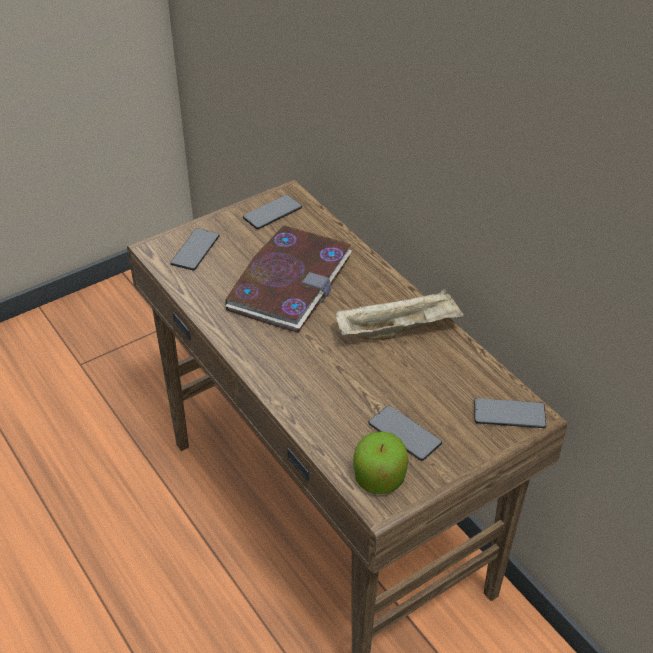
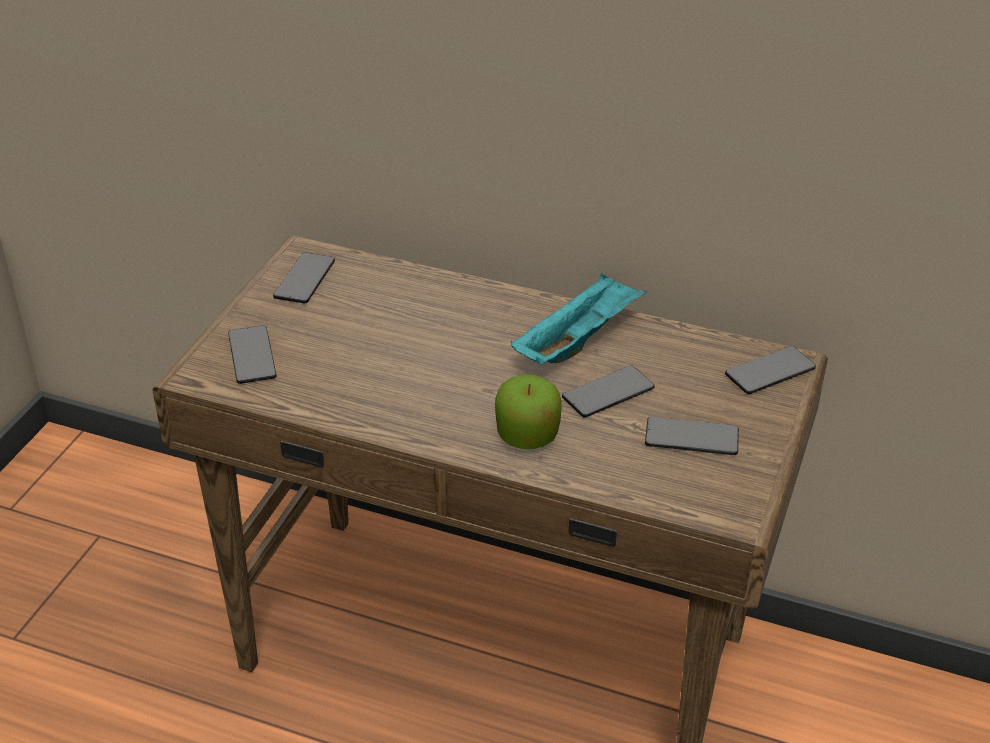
camera: 35 degrees left, 5 degrees down
(289, 282) = (405, 344): book -> none
(379, 478) = (713, 492): apple -> apple (527, 435)
(381, 375) = (608, 393): none -> phone
(399, 329) = (577, 340): beige tray -> turquoise tray

